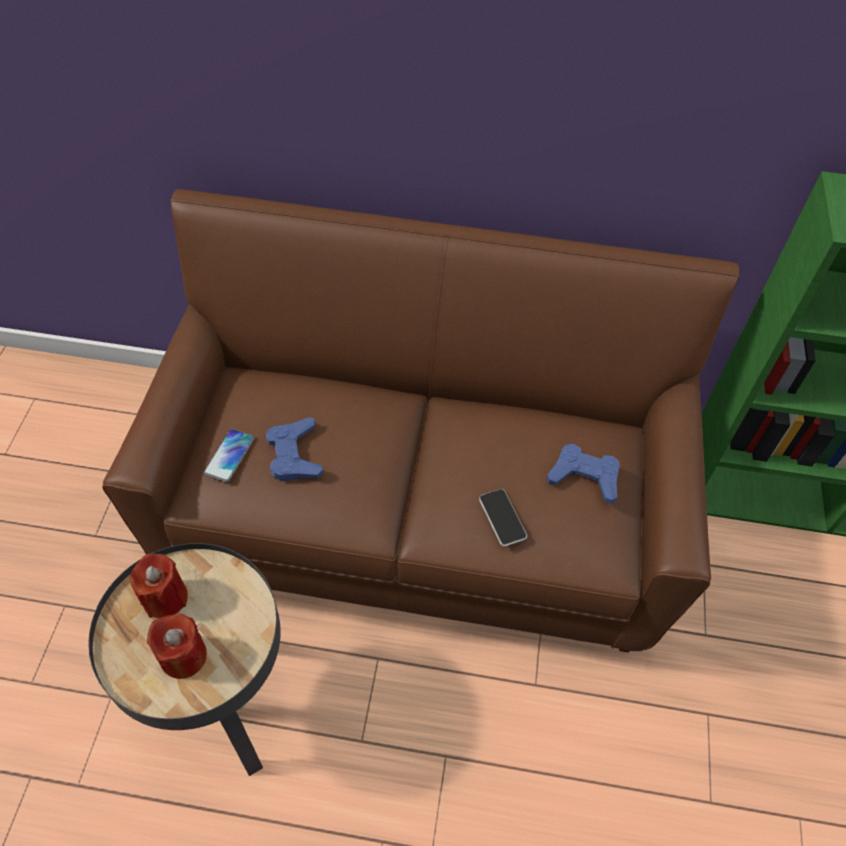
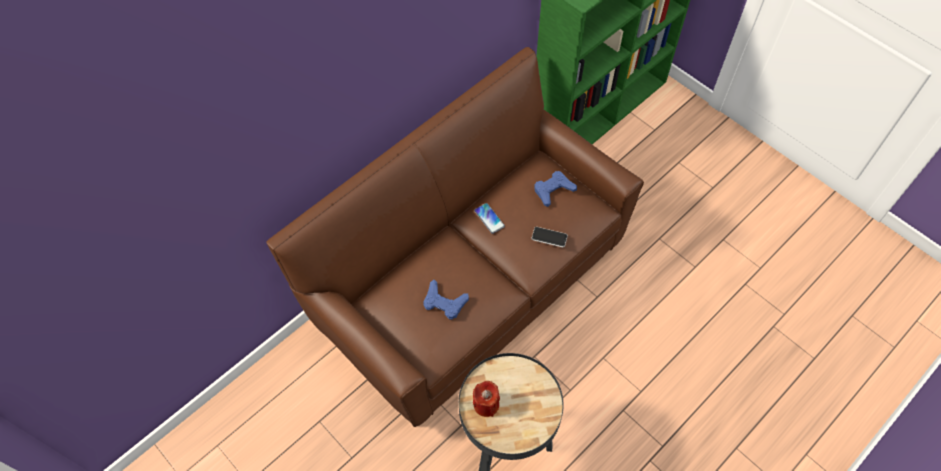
camera: 50 degrees left, 5 degrees up
(183, 656) = (524, 412): red candle -> none
(229, 456) = (421, 332): phone -> phone (489, 218)

